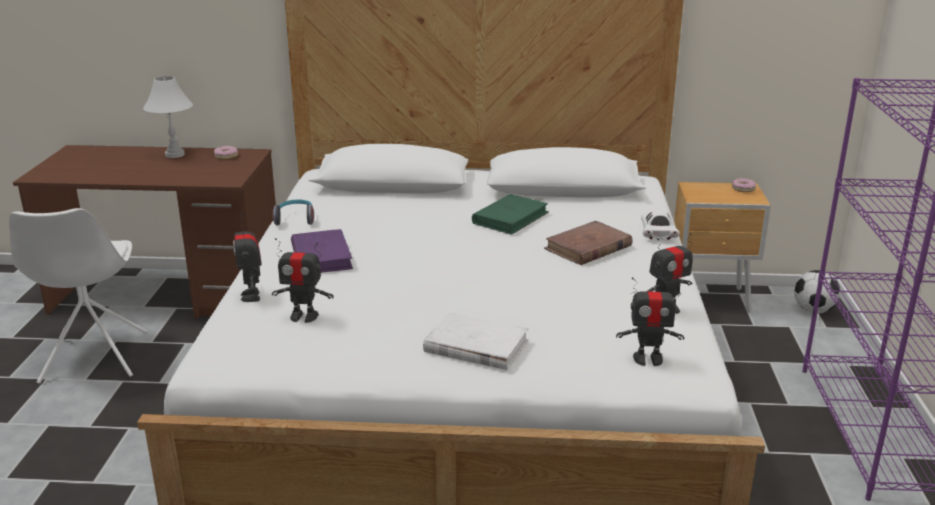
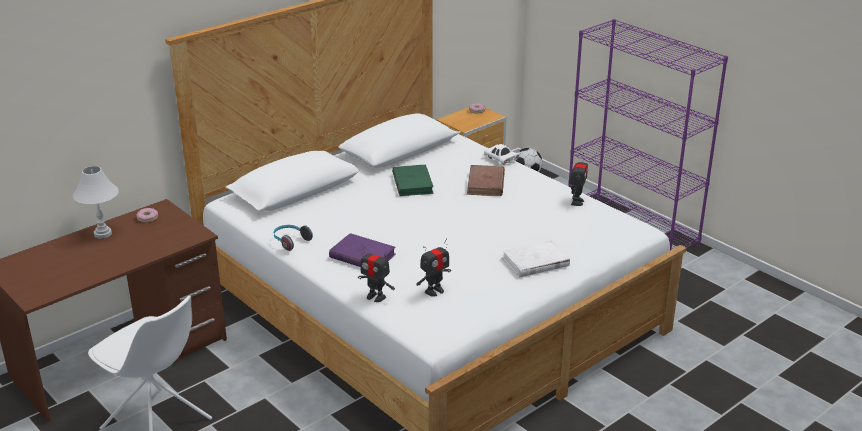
camera: 45 degrees left, 5 degrees up
(648, 359) = (611, 230): toy robot -> none

